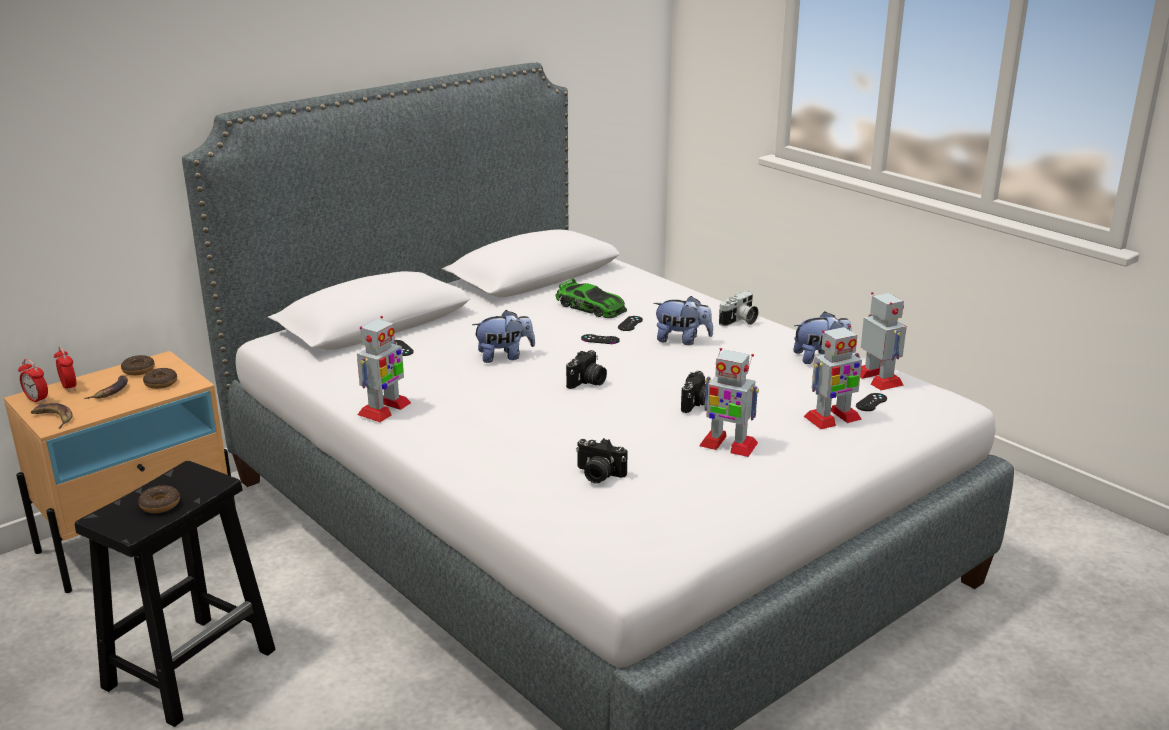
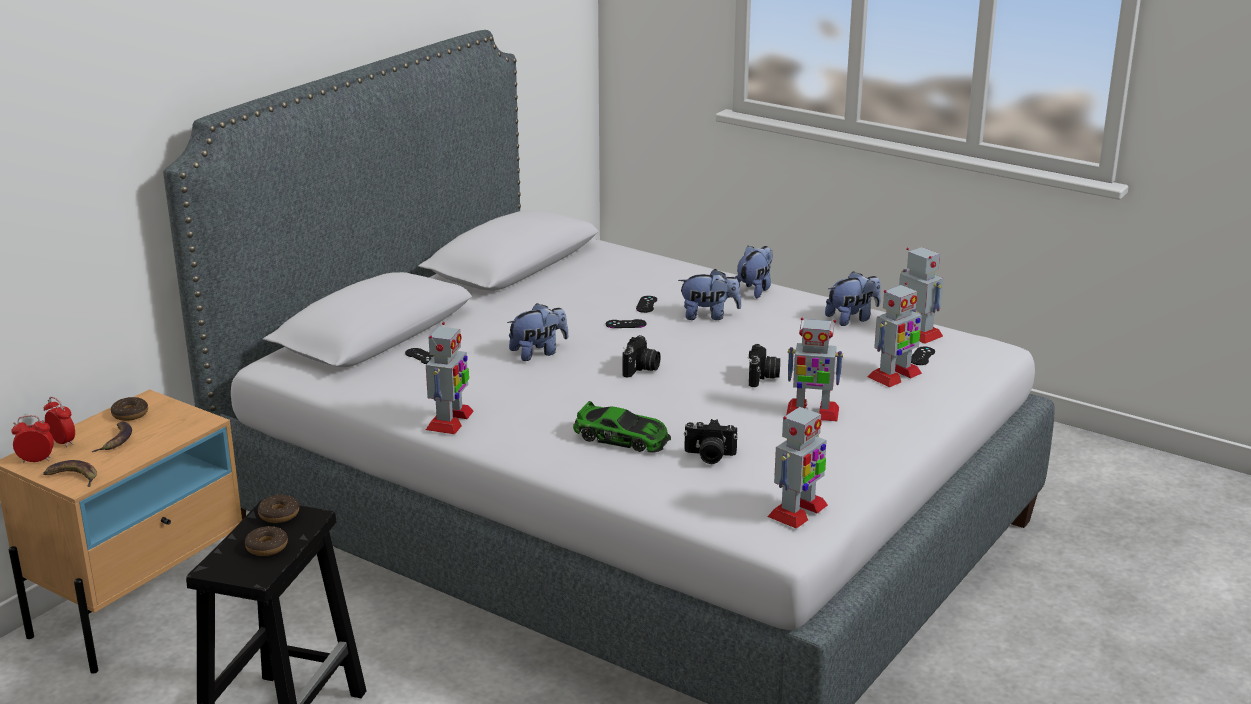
camera: 15 degrees left, 0 degrees up
(37, 400) = (36, 460): alarm clock -> alarm clock turned 150 degrees clockwise
(161, 383) = (167, 425): donut -> donut (279, 514)
(591, 307) = (596, 291): toy car -> toy car (622, 437)
(654, 544) = (797, 511): none -> toy robot
(739, 321) = (754, 290): camera -> plush toy

